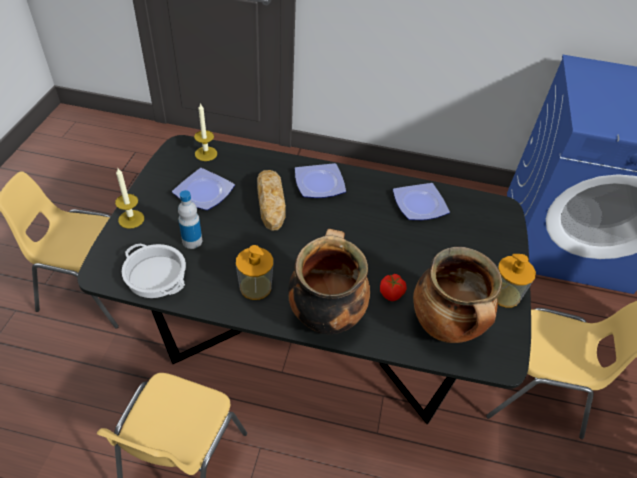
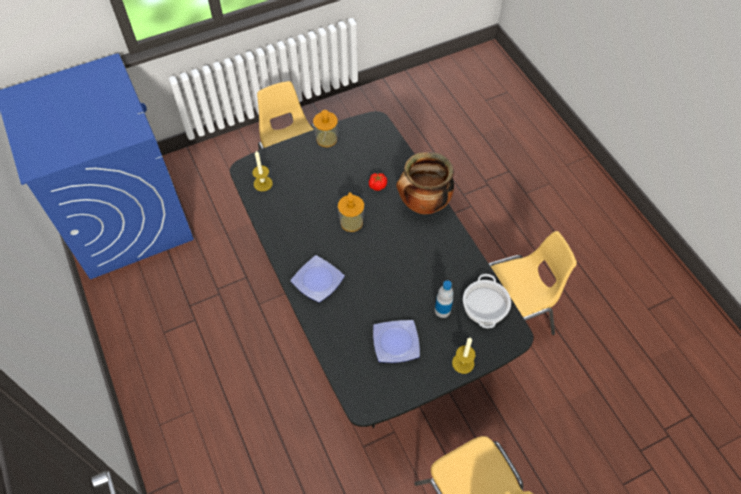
camera: 125 degrees left, 10 degrees up
(206, 154) = (356, 379): candle -> candle (263, 183)
(255, 287) = (439, 250): soap dispenser -> soap dispenser (351, 222)
(270, 202) = (364, 295): bread -> none
(420, 204) = (283, 213): plate -> none
(446, 328) = (376, 152): cooking pot -> none

